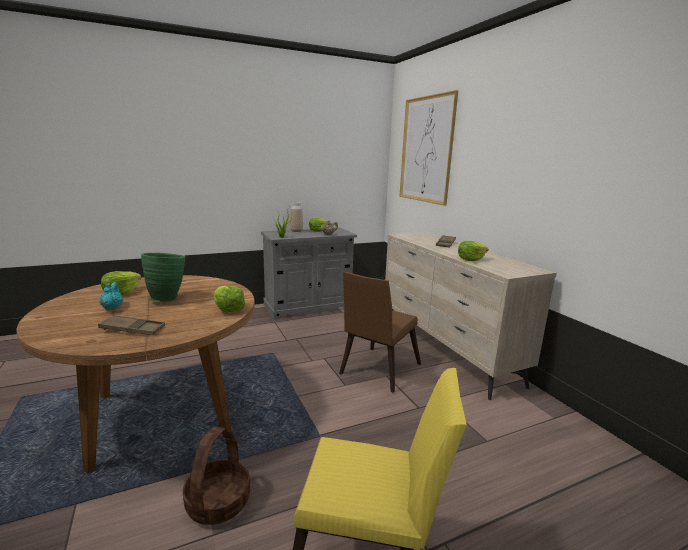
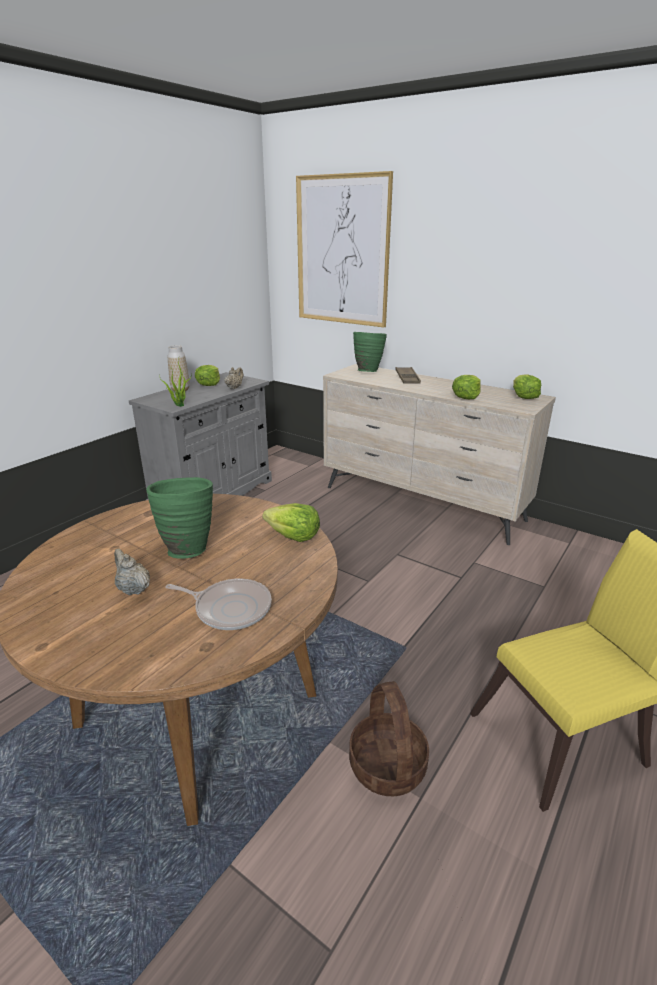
camera: 30 degrees left, 10 degrees up
(112, 308) = (133, 589): turquoise teapot -> beige teapot
(121, 292) = (95, 561): lettuce -> lettuce (523, 396)
(133, 329) = (230, 608): brown tray -> frying pan
(377, 371) = (382, 552): brown chair -> none
(425, 236) = (368, 371): none -> green vase

